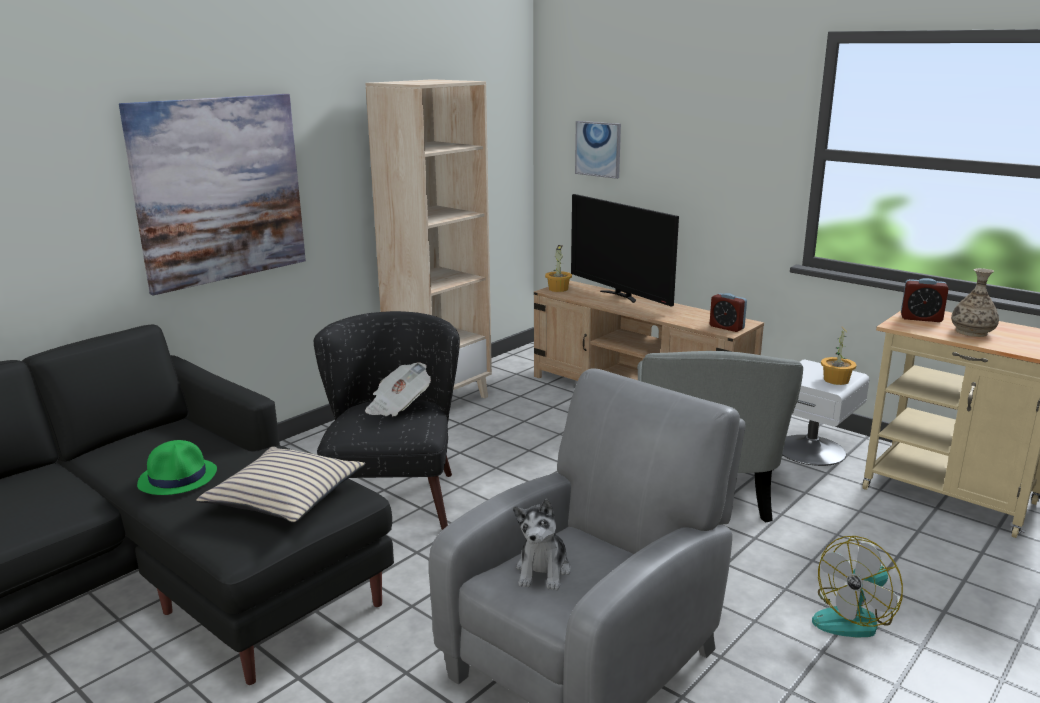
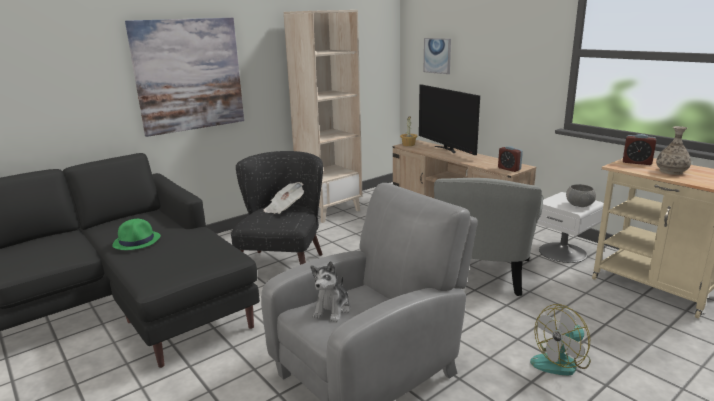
camera: 10 degrees right, 0 degrees up
(285, 497) = (192, 255): beige pillow -> none
(835, 380) = (579, 205): potted plant -> grey bowl

